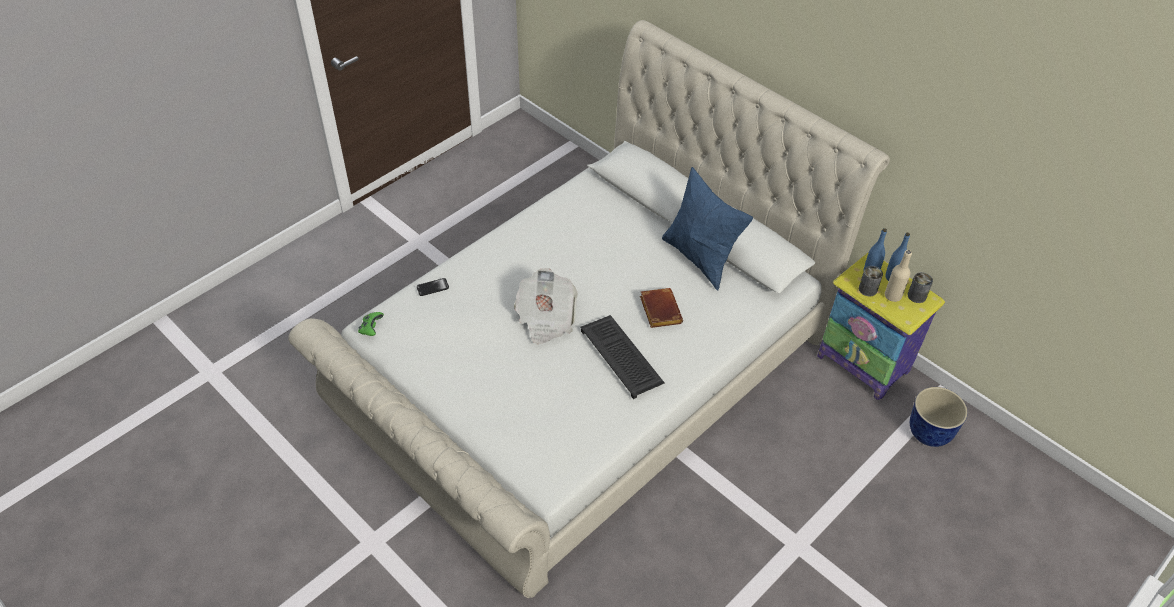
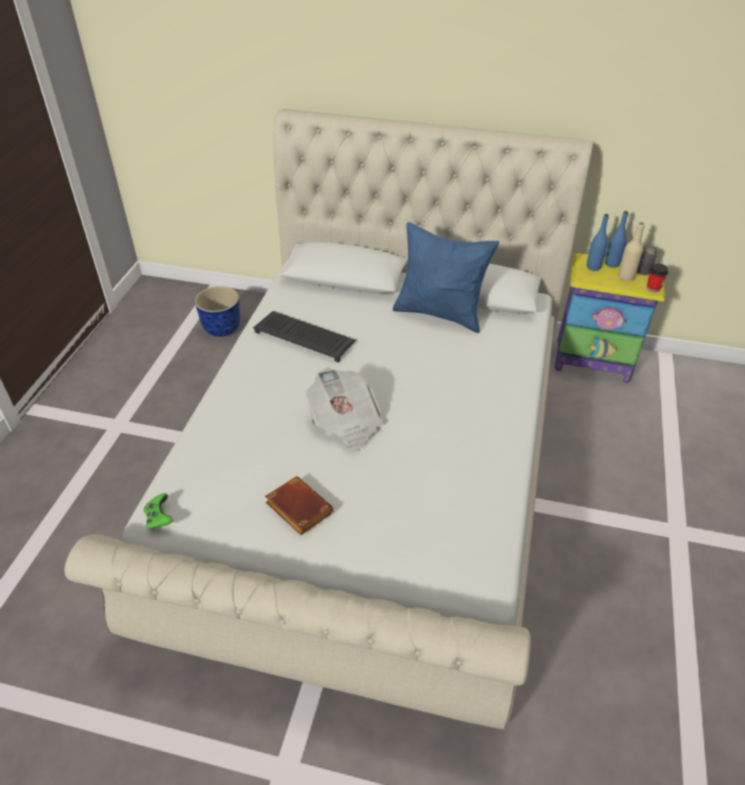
camera: 30 degrees left, 5 degrees down
(432, 287) = (200, 444): phone -> none
(623, 357) = (449, 425): keyboard -> keyboard (306, 337)
(658, 310) = (444, 370): brown book -> brown book (297, 508)
(867, 289) = (603, 279): can -> none
(908, 318) = (653, 288): none -> cup
(929, 432) = (684, 390): planter -> planter (222, 328)

